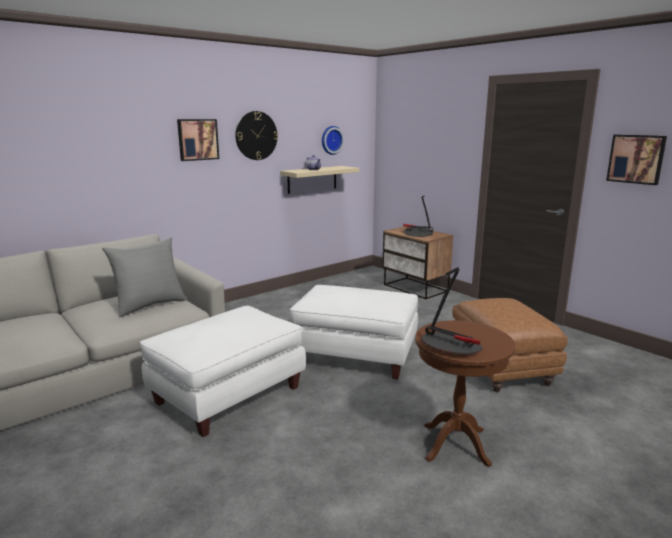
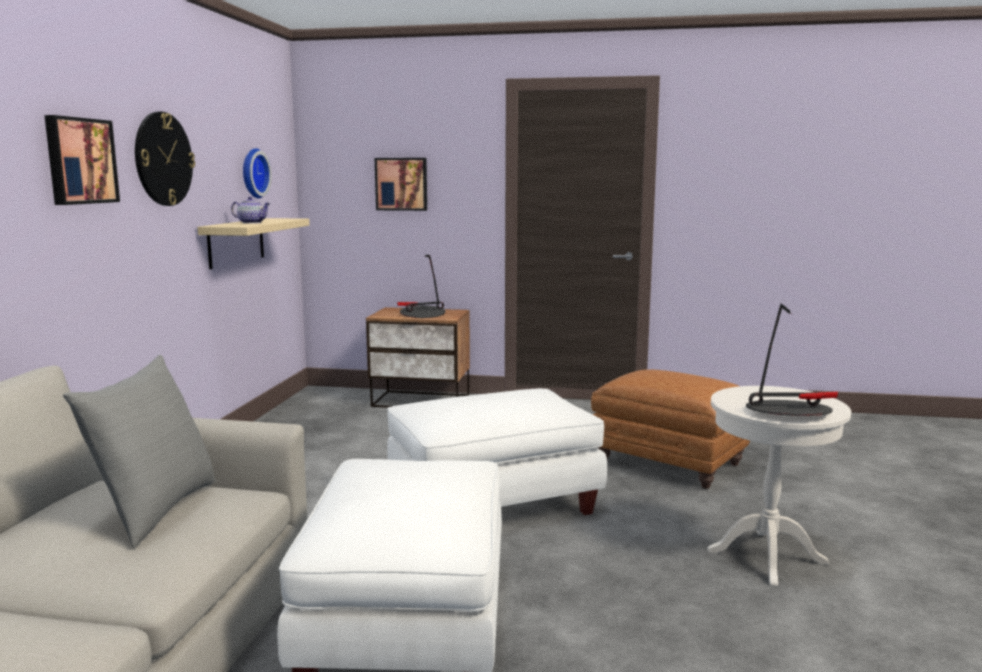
camera: 40 degrees left, 5 degrees down
(455, 444) = (766, 557): brown side table -> white side table
(636, 159) = (714, 182): picture -> picture (401, 184)

